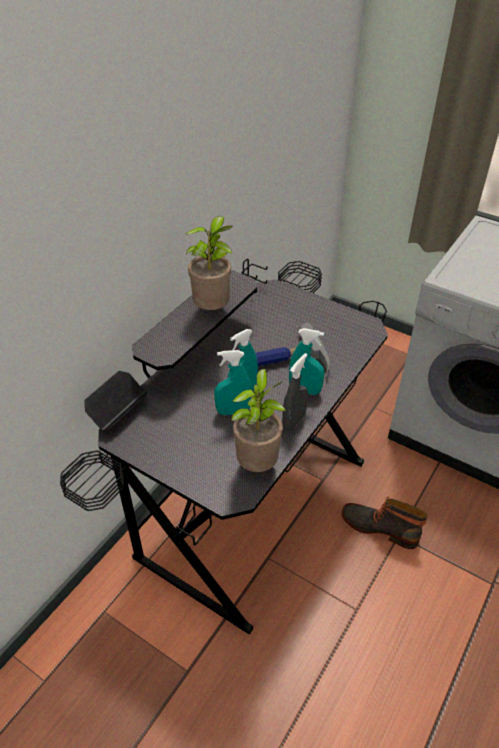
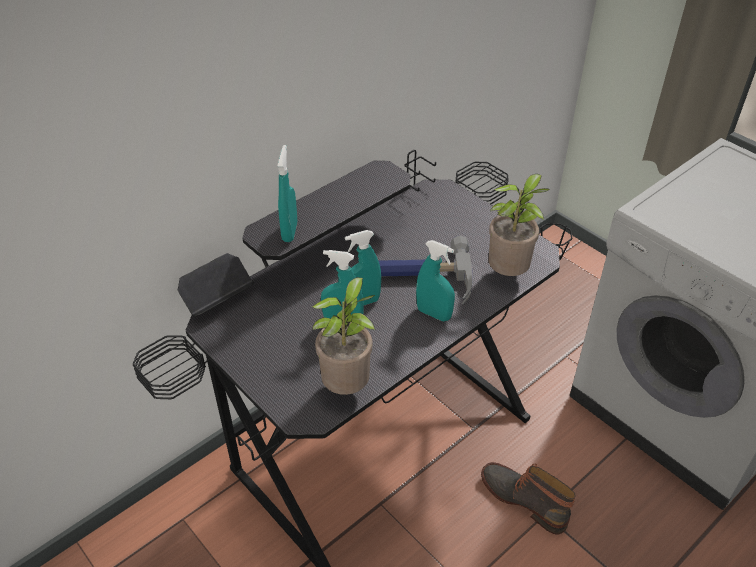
camera: 15 degrees right, 0 degrees up
(172, 342) = (289, 232): none -> turquoise spray bottle
(213, 310) = (349, 203): potted plant -> potted plant (509, 274)
(294, 421) = (407, 347): grey spray bottle -> none

